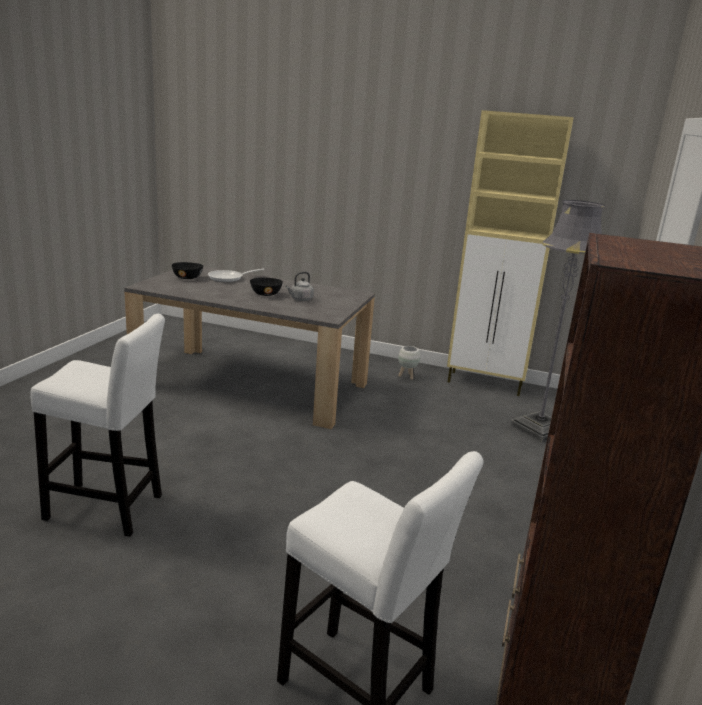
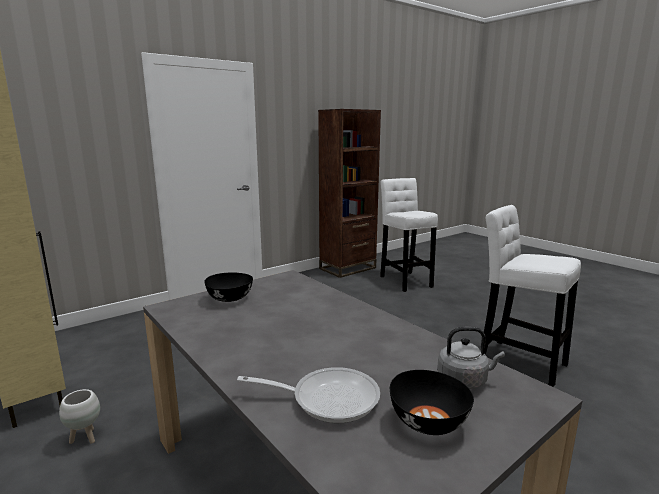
camera: 145 degrees left, 5 degrees down
(266, 294) = (310, 328): black bowl -> black bowl (229, 298)
(300, 299) = (275, 308): grey kettle -> grey kettle (464, 380)
(539, 429) = (130, 333): grey floor lamp -> none

